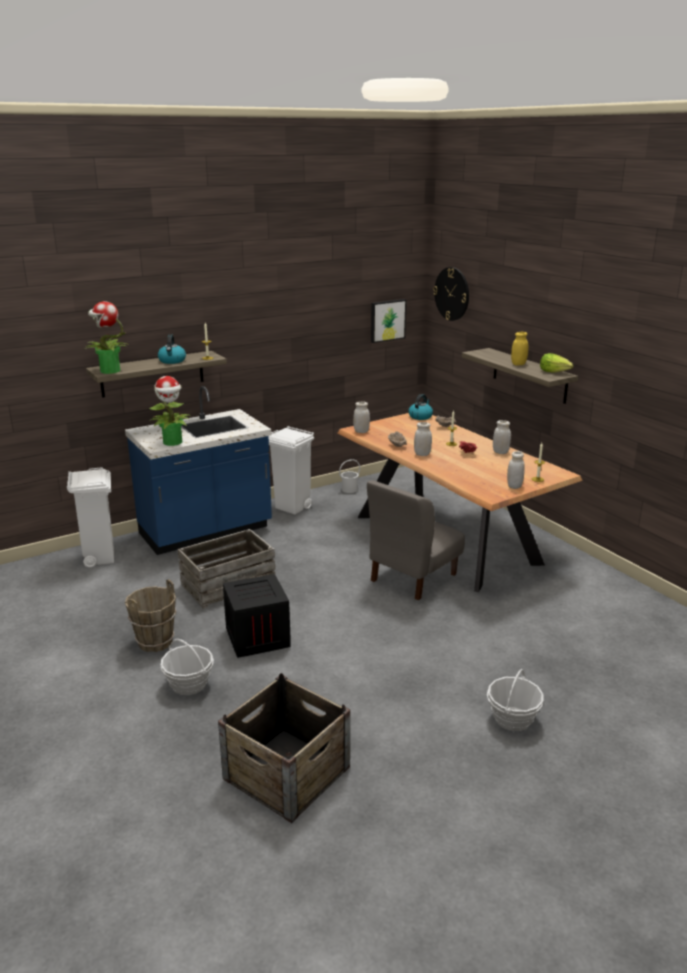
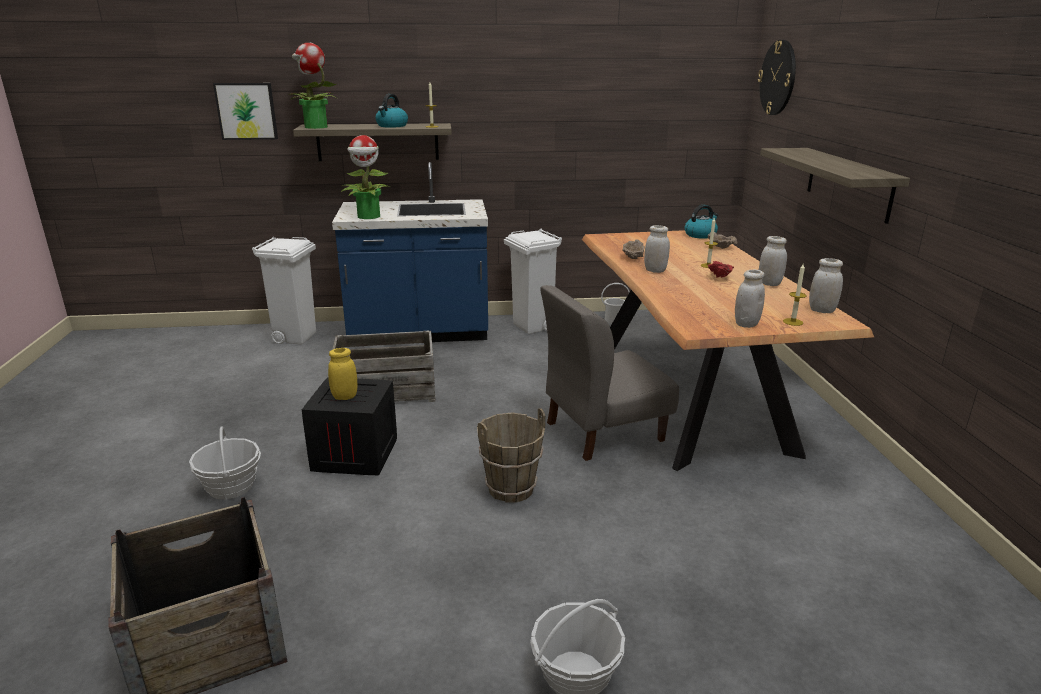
camera: 25 degrees right, 0 degrees up
(155, 642) = (251, 431): brown bucket -> brown bucket (510, 488)
(361, 431) = (606, 239): white jar -> white jar (821, 310)
(387, 320) = (692, 113): picture -> picture (247, 111)
(518, 364) = (827, 162): yellow jar -> yellow jar (344, 396)
(554, 372) = (874, 171): lettuce -> none

